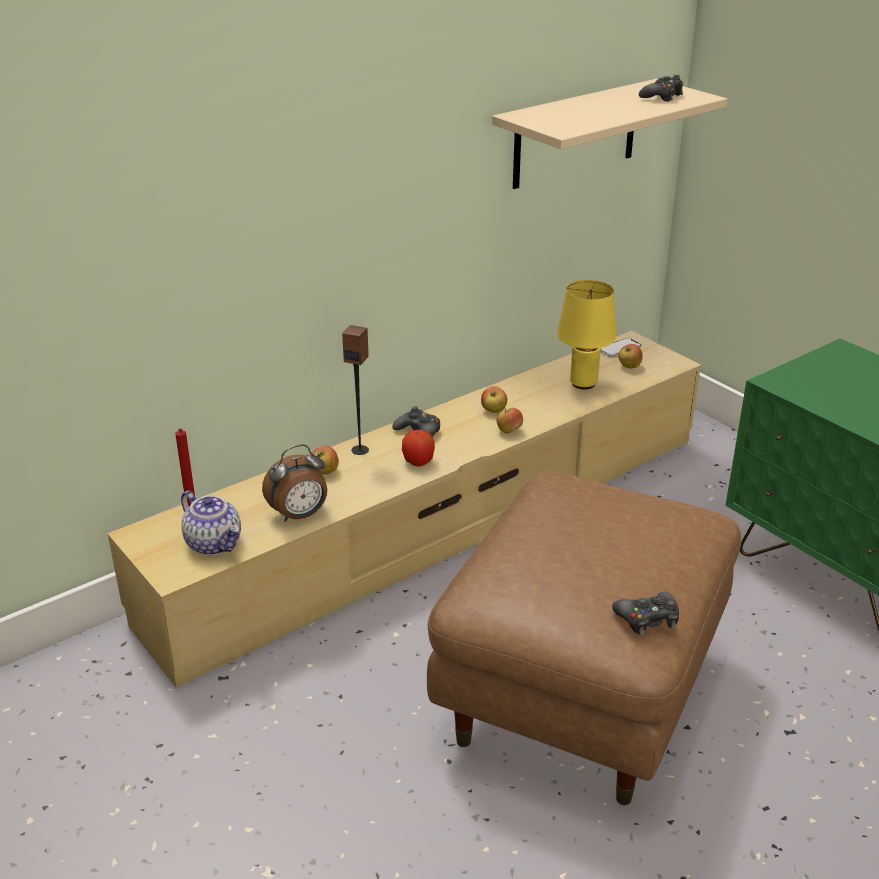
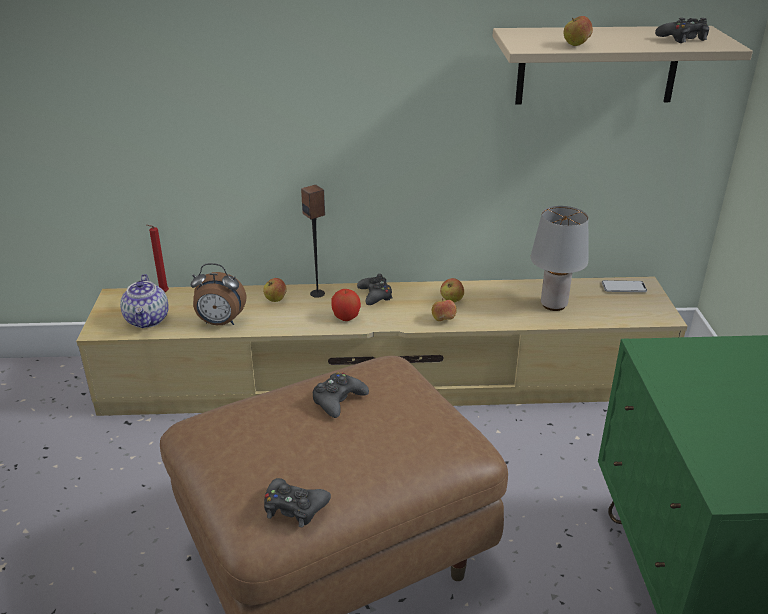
camera: 35 degrees right, 0 degrees up
(566, 523) = (338, 400): none -> black game controller
(583, 384) = (553, 305): yellow table lamp -> grey table lamp
(629, 366) = (614, 305): apple -> apple (576, 45)

